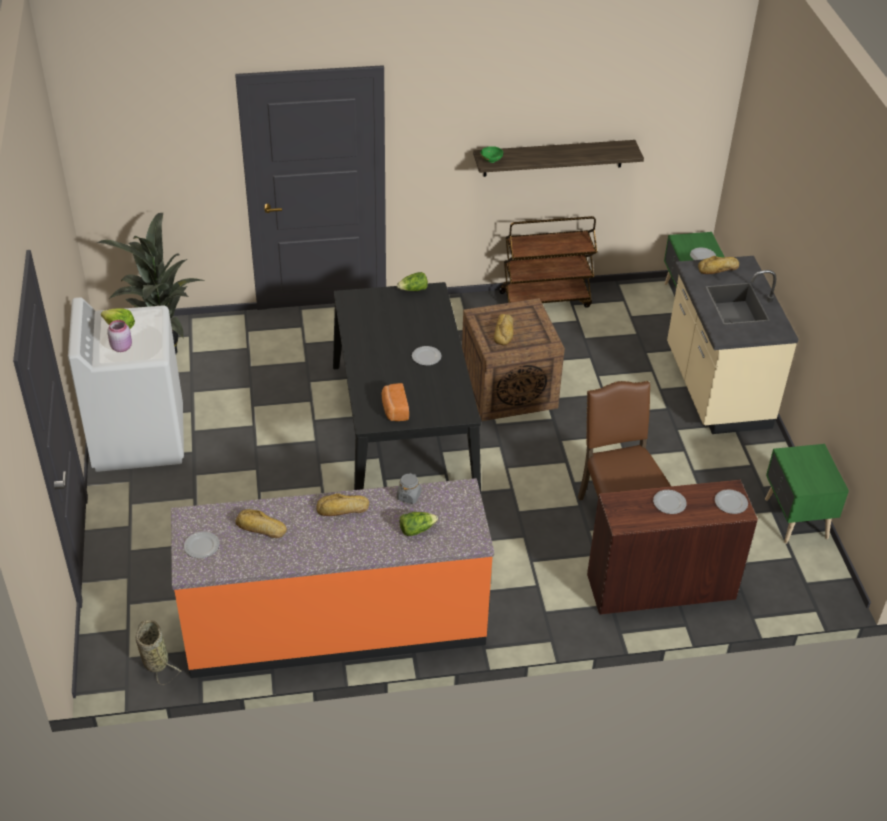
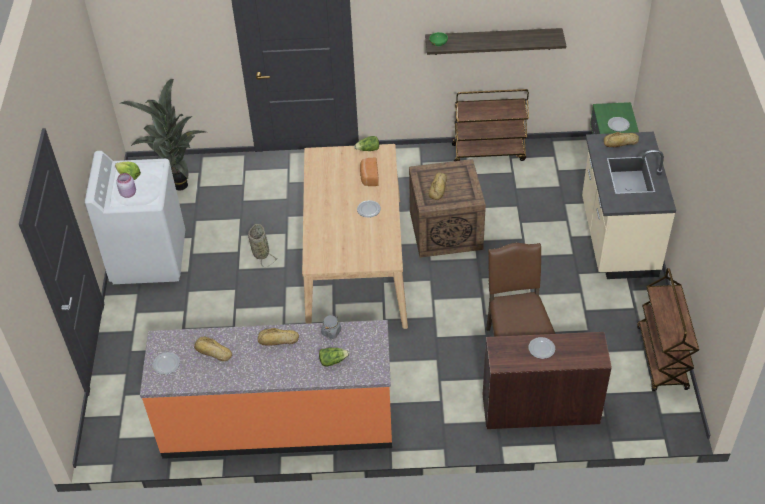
camera: 10 degrees right, 5 degrees up
(155, 660) = (138, 442): basket -> basket (260, 252)
(394, 410) = (336, 255): bread -> bread (369, 177)
(403, 430) = (355, 262): black dining table -> beige dining table
(731, 503) = (592, 352): plate -> none
(795, 519) = (662, 358): green nightstand -> brown cart

